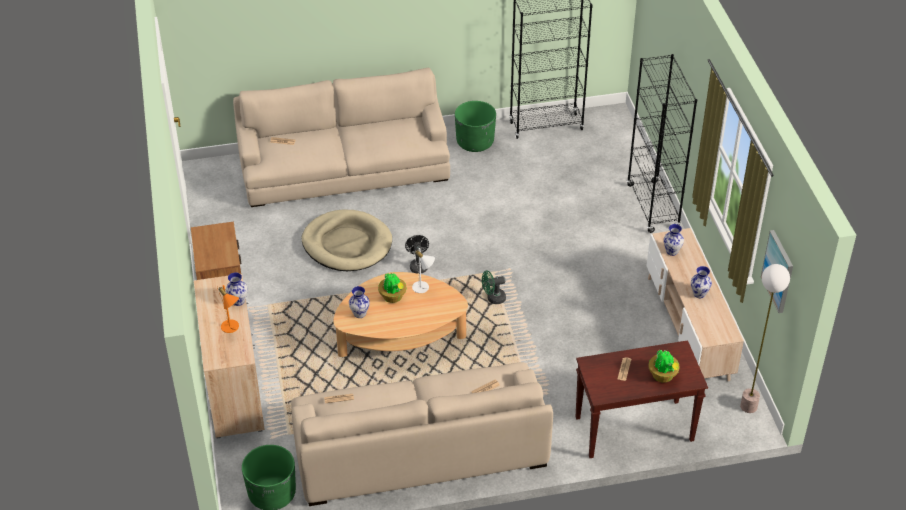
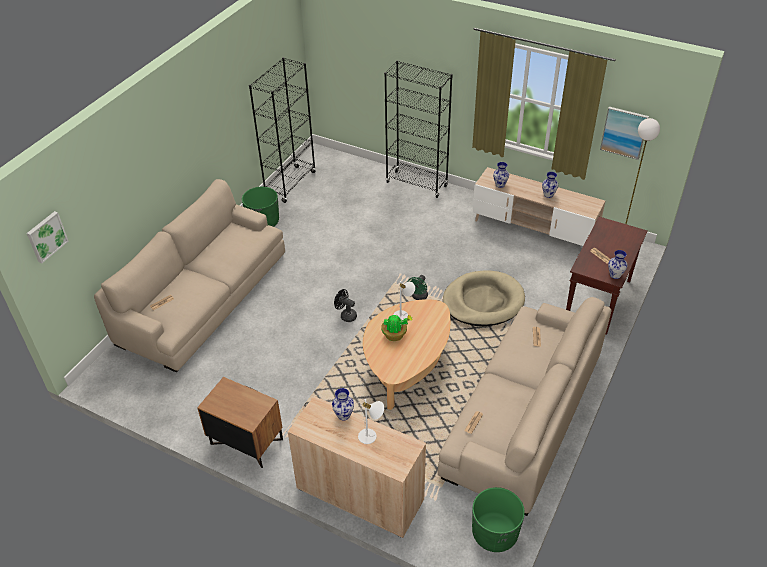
camera: 50 degrees left, 0 degrees up
(198, 21) = (46, 236): none -> picture
(232, 328) = (371, 436): orange table lamp -> white table lamp
(347, 244) = (282, 340): beige dog bed -> beige dog bed (483, 301)
(359, 314) = (393, 363): vase -> vase (615, 275)
(663, 376) = (621, 243): potted plant -> none

